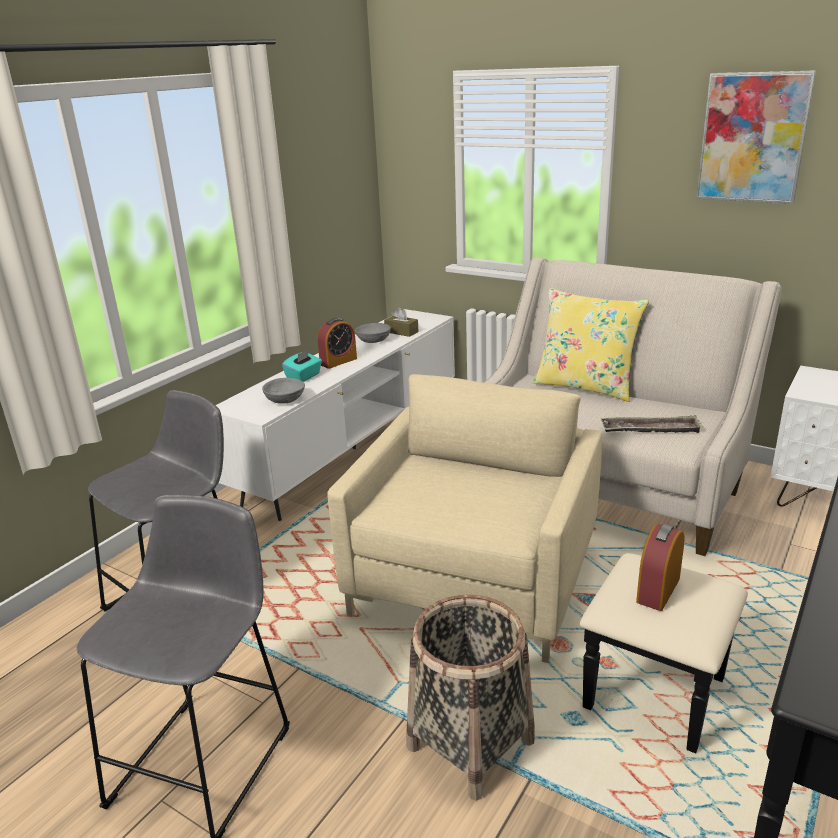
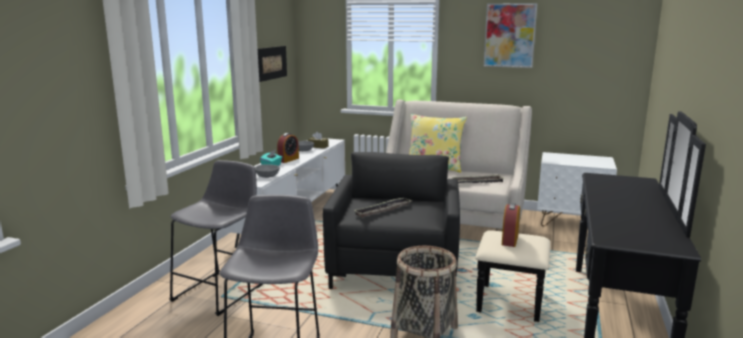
camera: 15 degrees left, 10 degrees down
(320, 192) = (270, 63): none -> picture
(442, 495) = (383, 210): none -> tray
(473, 580) = (394, 268): beige armchair -> black armchair

